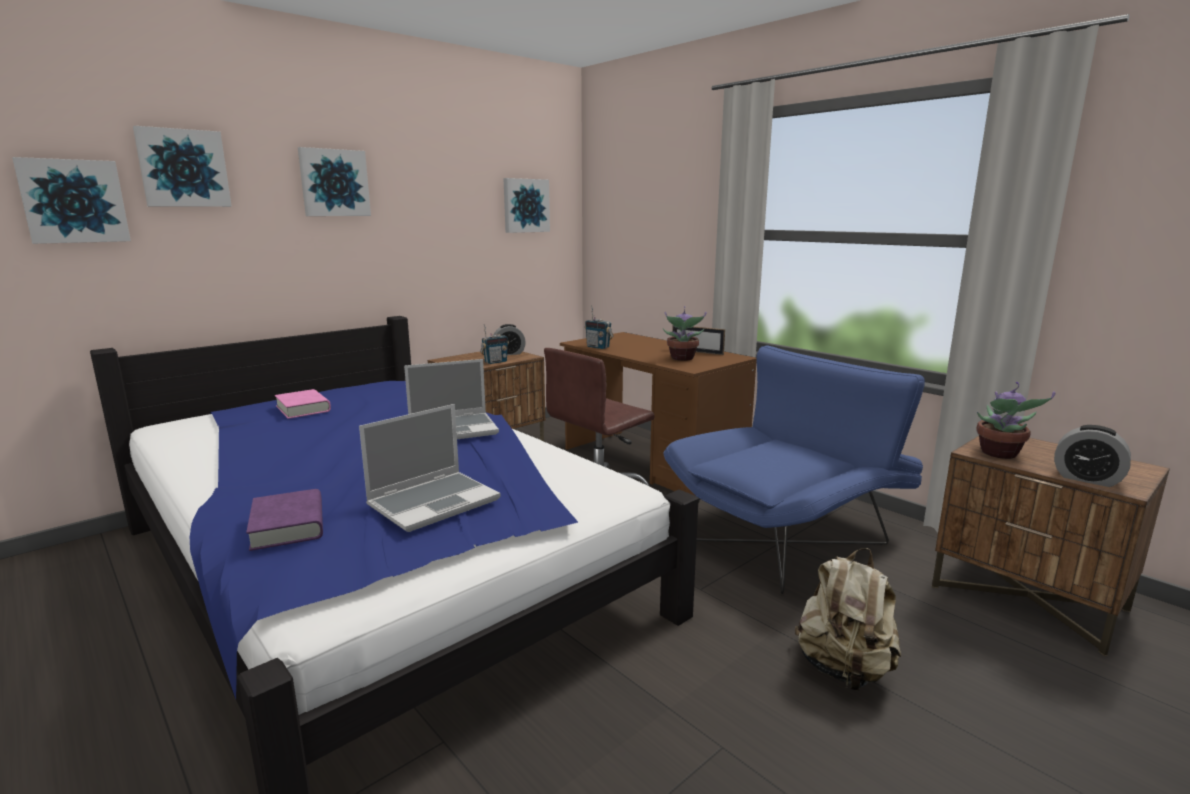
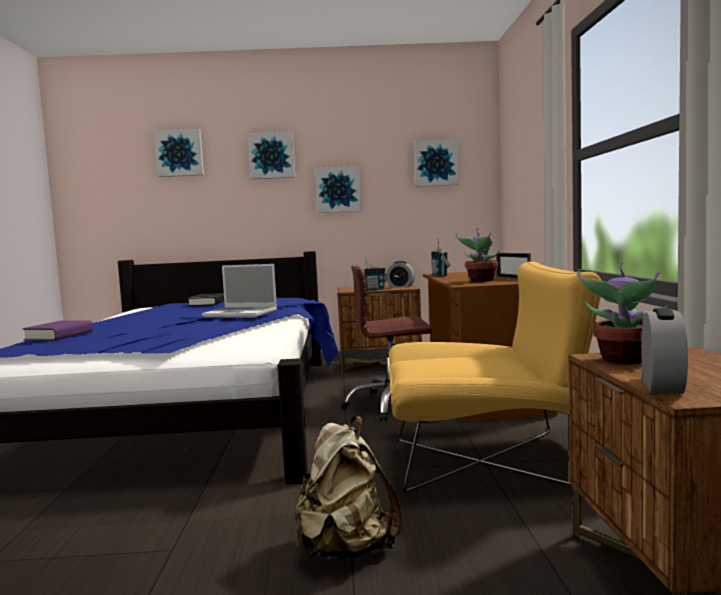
camera: 40 degrees right, 10 degrees down
(74, 201) = (124, 176): picture -> picture (338, 190)
(303, 409) = (207, 303): pink book -> black book
(434, 502) = (132, 336): laptop -> none
(790, 535) = (505, 461): blue armchair -> yellow armchair
(1086, 479) = (662, 386): alarm clock -> alarm clock turned 150 degrees counterclockwise

